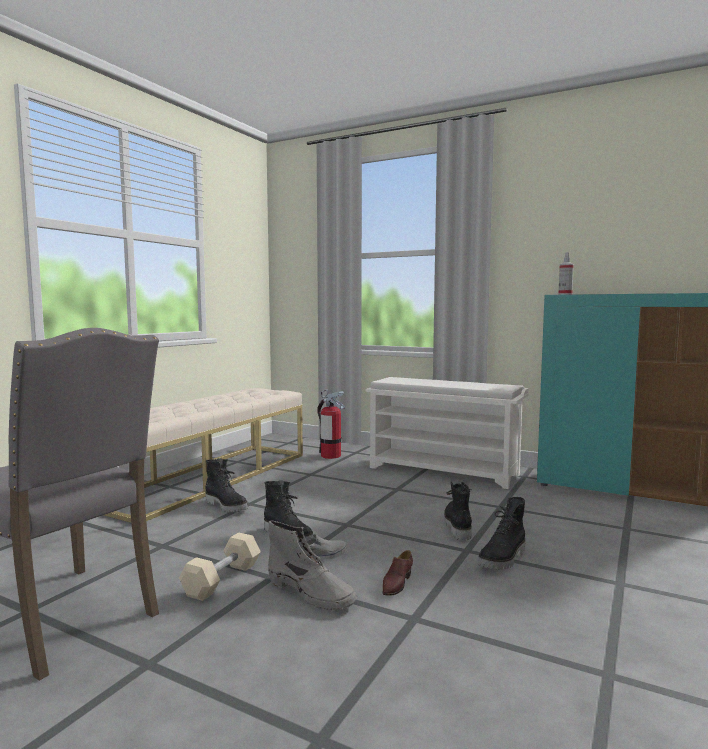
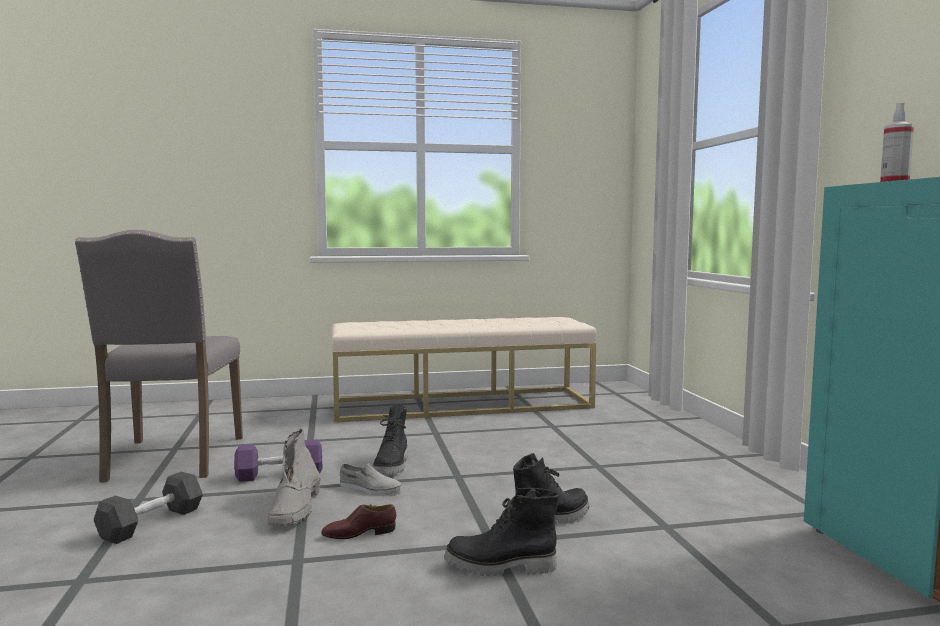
camera: 50 degrees right, 0 degrees up
(222, 579) = (279, 475): beige dumbbell -> purple dumbbell
(227, 506) = (415, 429): black boot -> none
(231, 668) = (151, 523): none -> black dumbbell
(330, 456) = (623, 415): fire extinguisher -> none
(444, 471) = (715, 468): white shoe rack -> none

